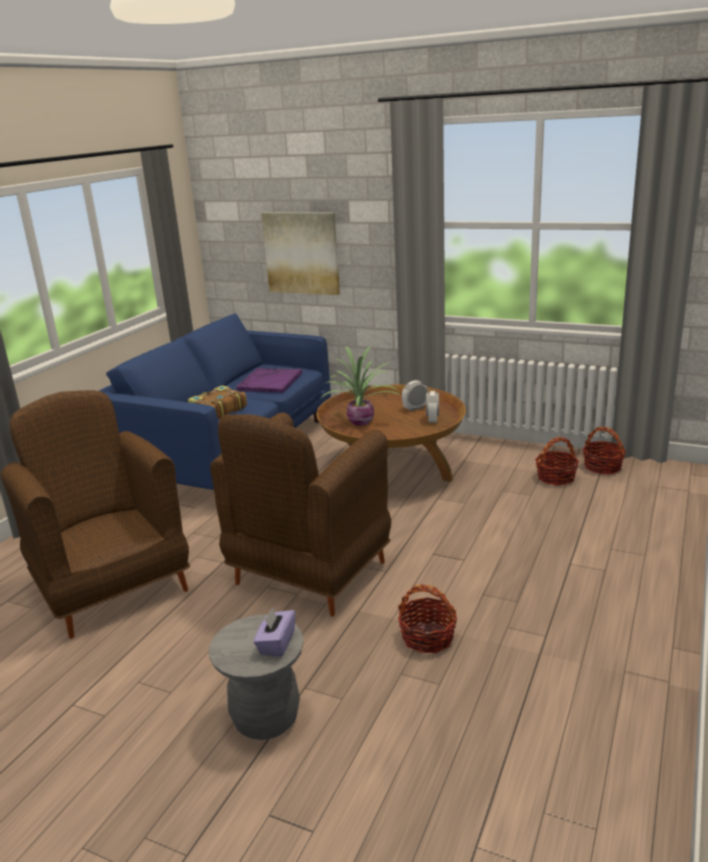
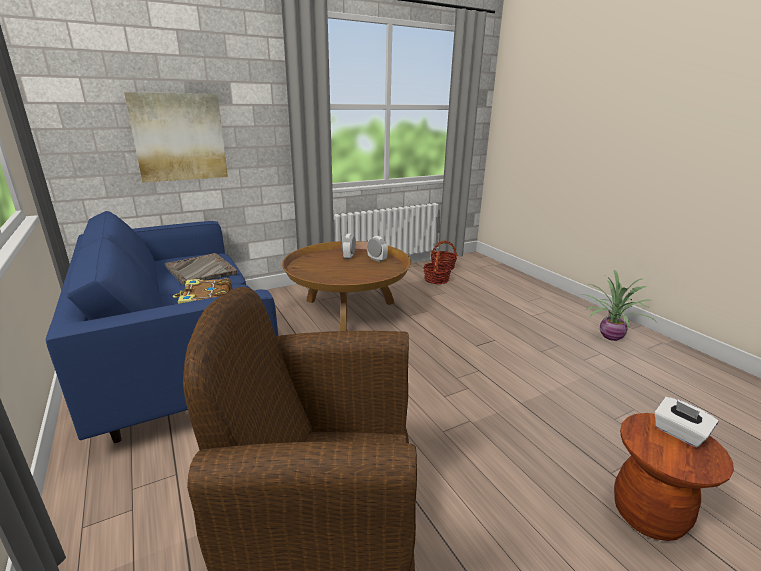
camera: 55 degrees left, 0 degrees up
(266, 718) = (647, 515): grey stool -> brown stool
(269, 382) = (201, 270): purple tray -> grey tray
(276, 643) = (679, 433): purple tissue box -> white tissue box
(309, 575) = (448, 403): brown armchair -> none
(362, 422) = (336, 275): potted plant -> potted plant (610, 336)
(428, 637) = (576, 390): basket -> none

